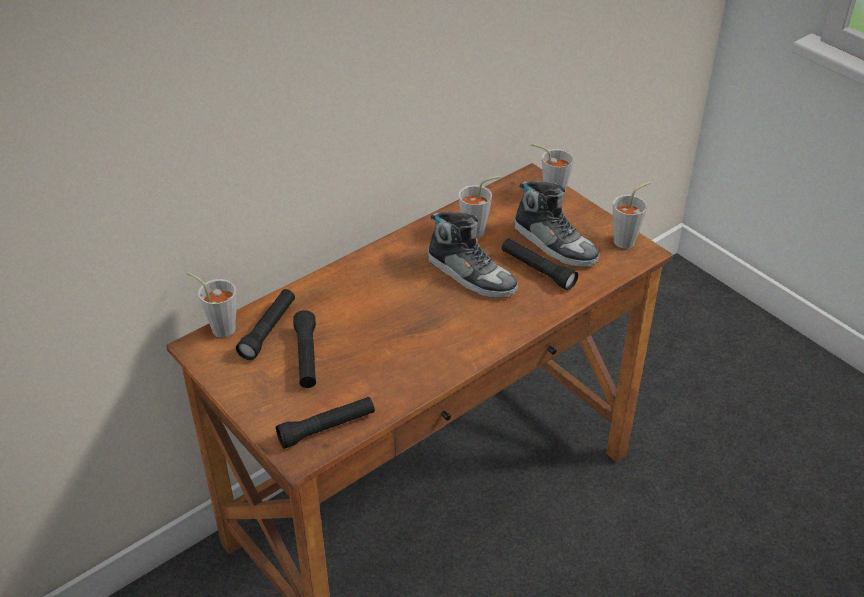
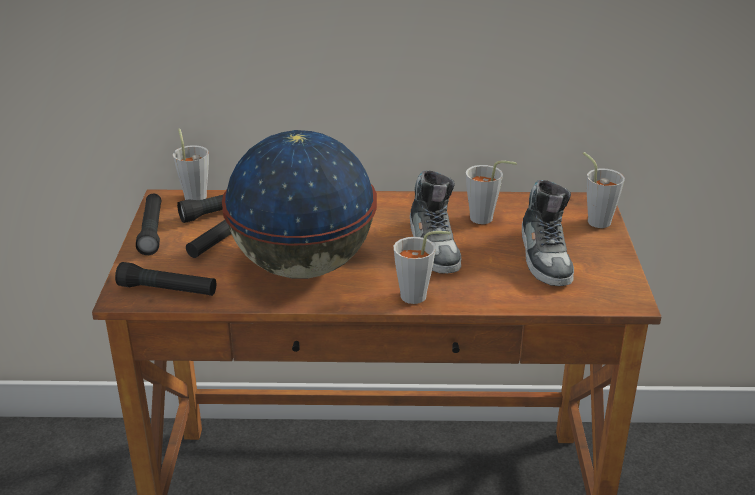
camera: 40 degrees right, 10 degrees down
(400, 346) = (302, 266): none -> globe
(537, 270) = (499, 268): black flashlight -> black flashlight (152, 231)
(628, 240) = (626, 285): grey cup -> grey cup (419, 297)

